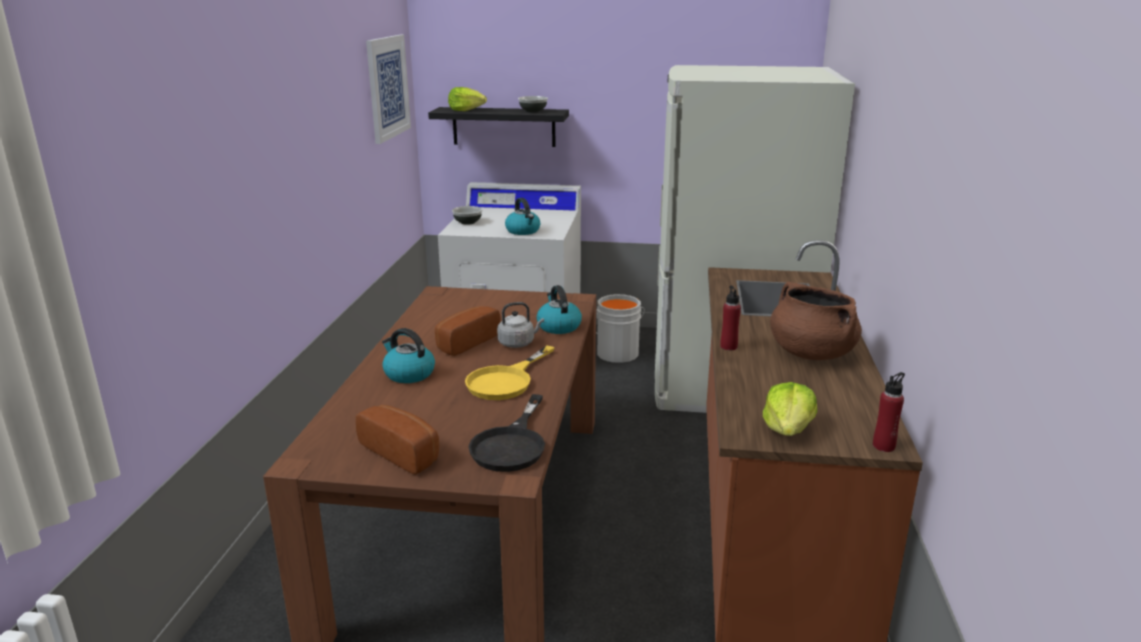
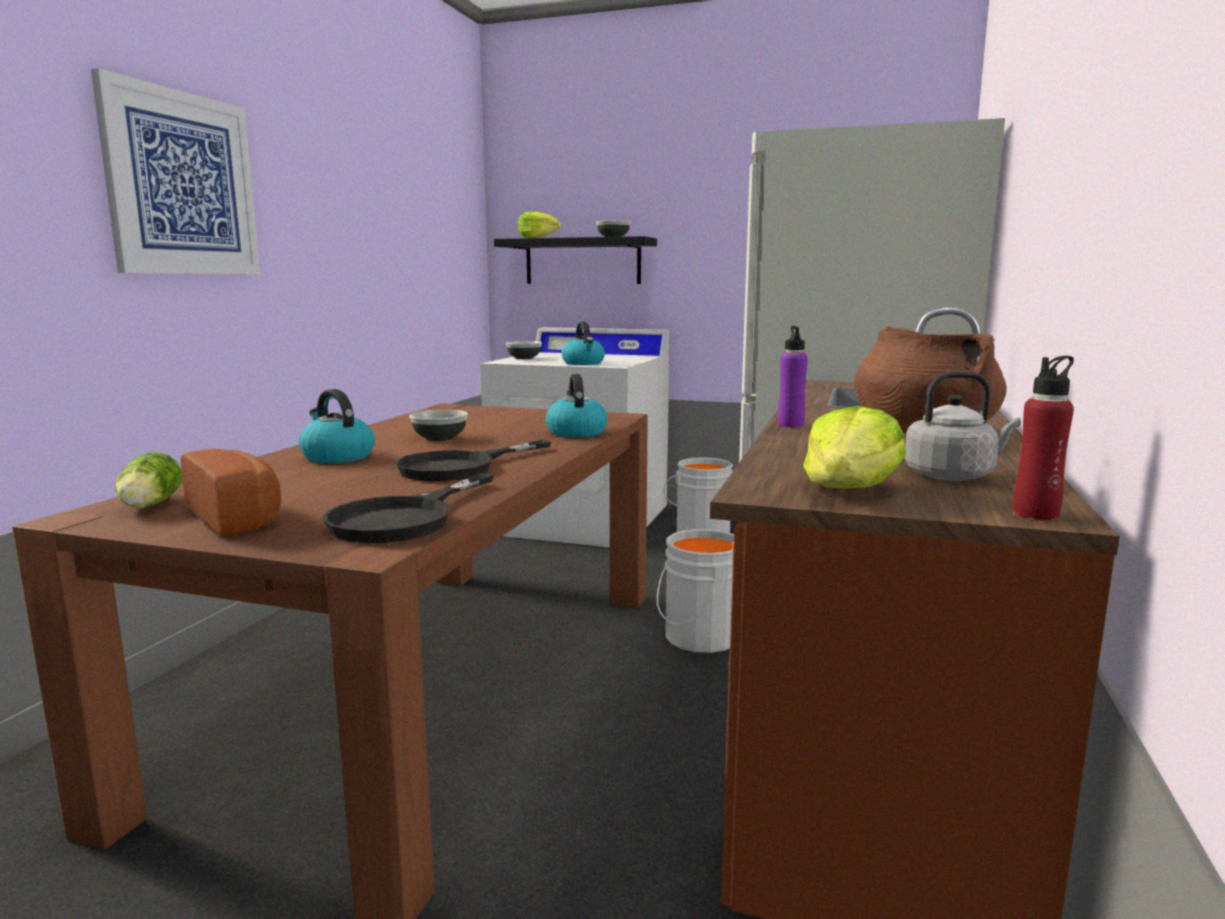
camera: 10 degrees right, 10 degrees down
(332, 446) = (149, 506): none -> lettuce
(387, 87) = (443, 200): picture -> picture (182, 184)
(465, 342) = (440, 438): bread -> bowl
(506, 381) = (461, 467): yellow frying pan -> black frying pan
(518, 343) = (509, 441): grey kettle -> grey kettle (953, 476)
(642, 455) = (698, 637): none -> grey bucket
(728, 346) = (790, 425): red bottle -> purple bottle

